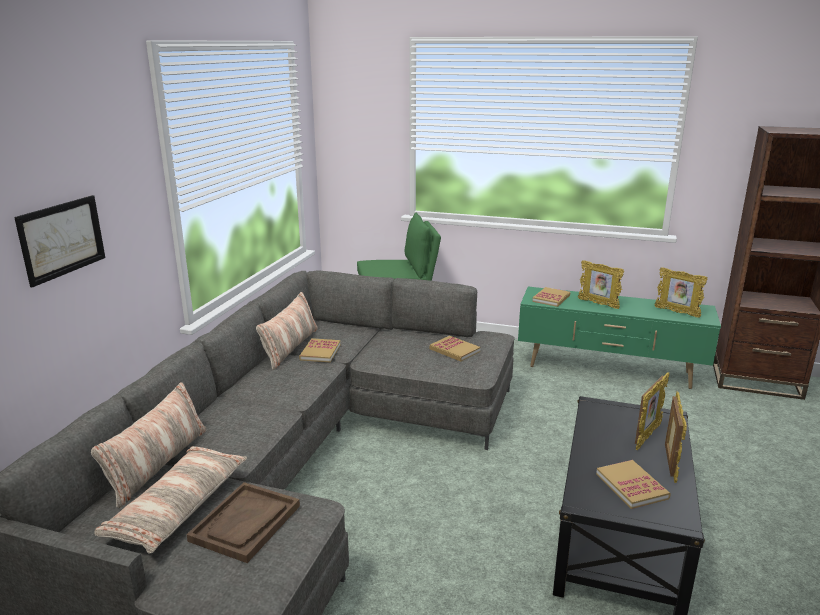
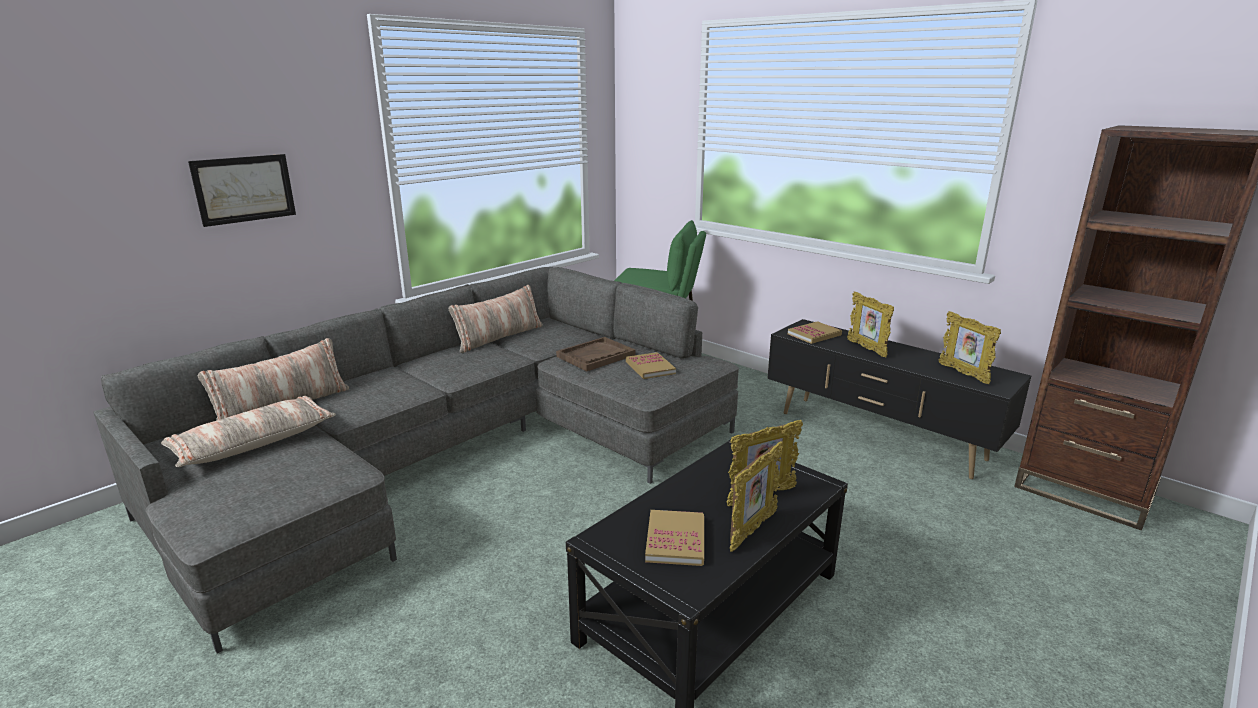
camera: 25 degrees right, 0 degrees up
(245, 523) = (283, 469): brown tray -> brown tray (596, 356)
(320, 352) = (520, 346): book -> none
(609, 370) = (879, 436): green tv stand -> black tv stand

